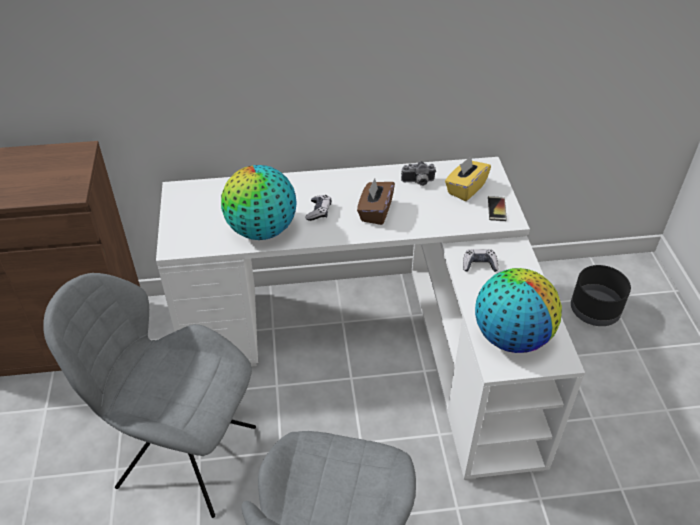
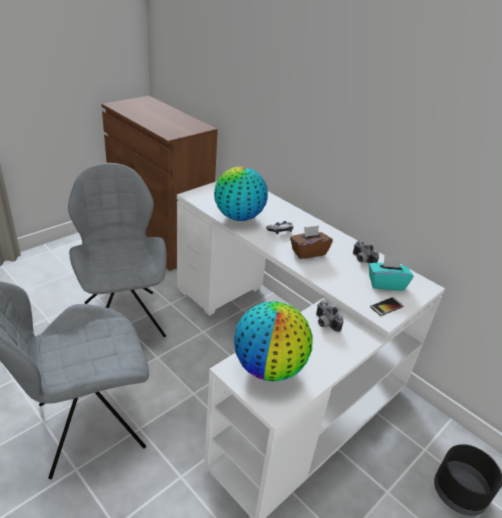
camera: 50 degrees right, 10 degrees down
(465, 189) = (386, 284): yellow tissue box -> turquoise tissue box
(479, 265) = (324, 323): game controller -> camera

